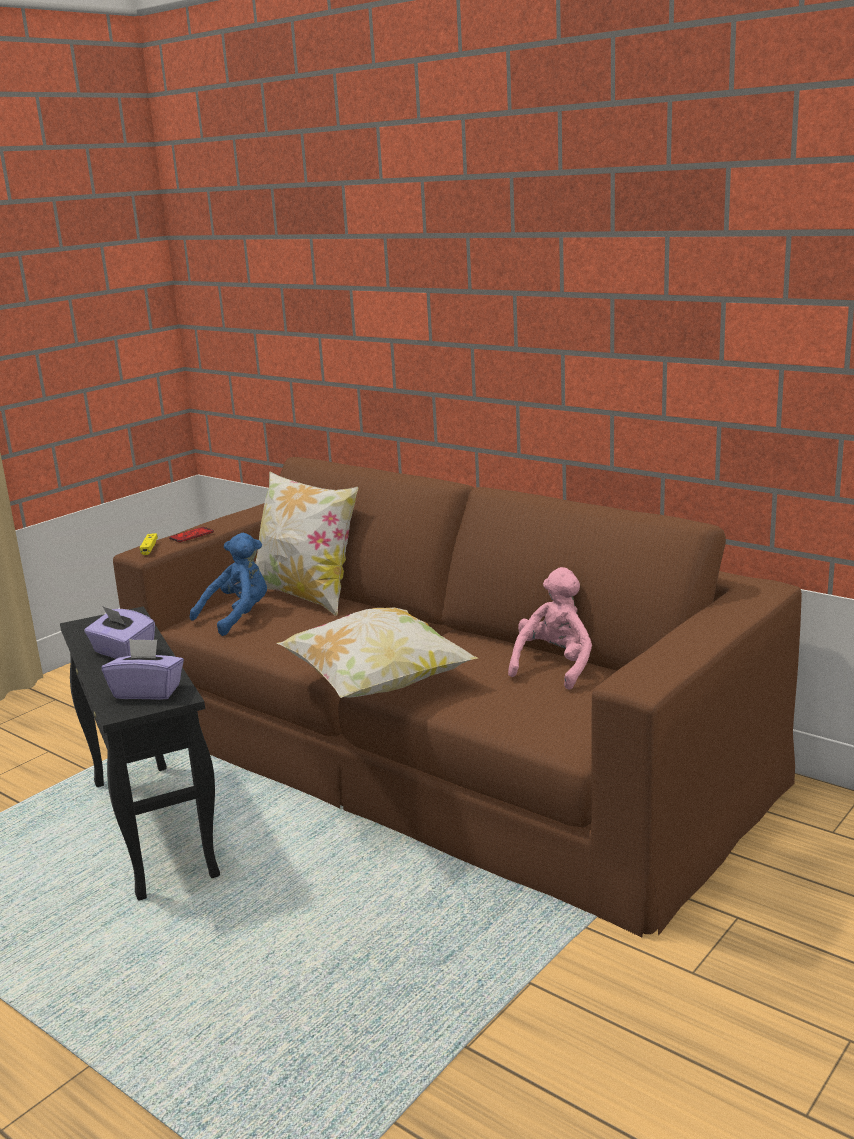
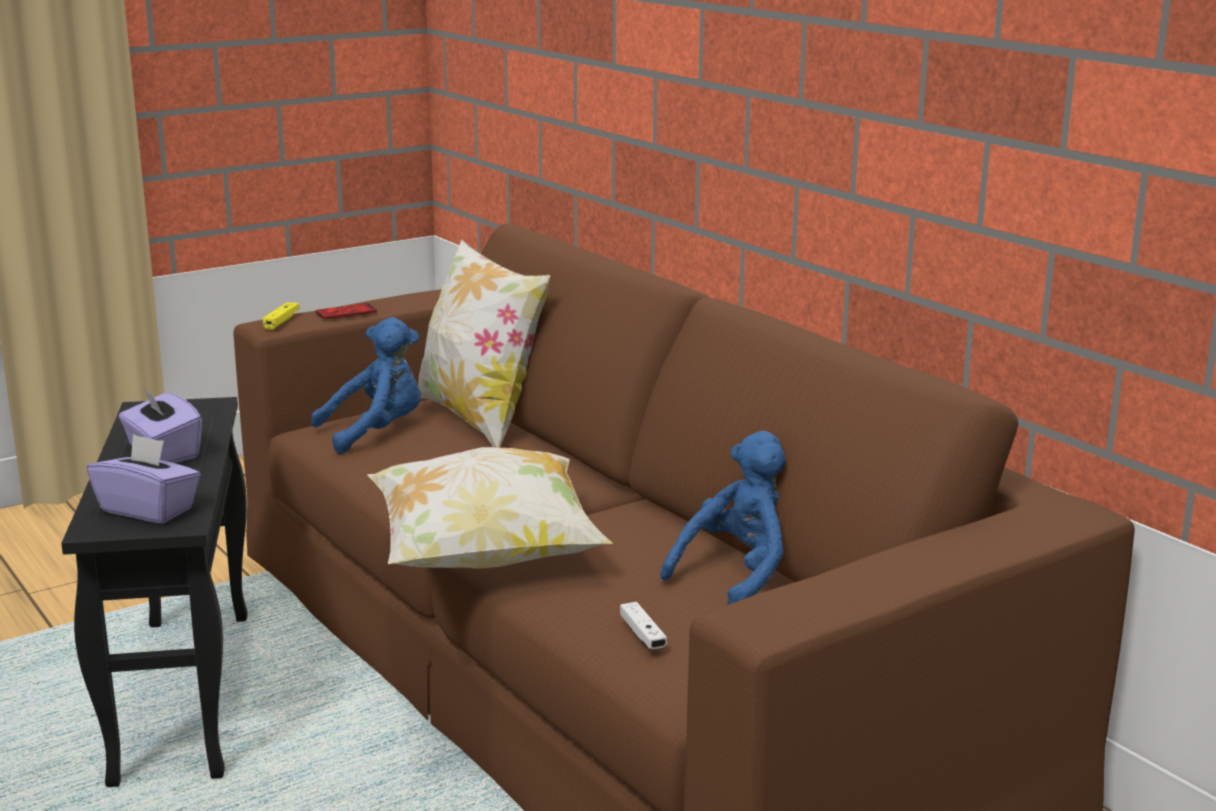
camera: 15 degrees right, 0 degrees up
(521, 713) = (642, 635): none -> white game controller
(555, 666) = (739, 576): pink plush toy -> blue plush toy

